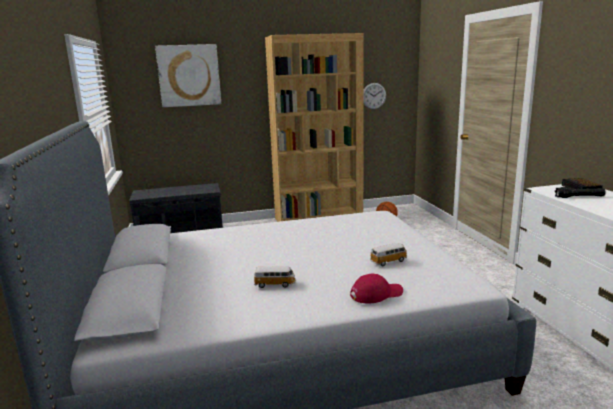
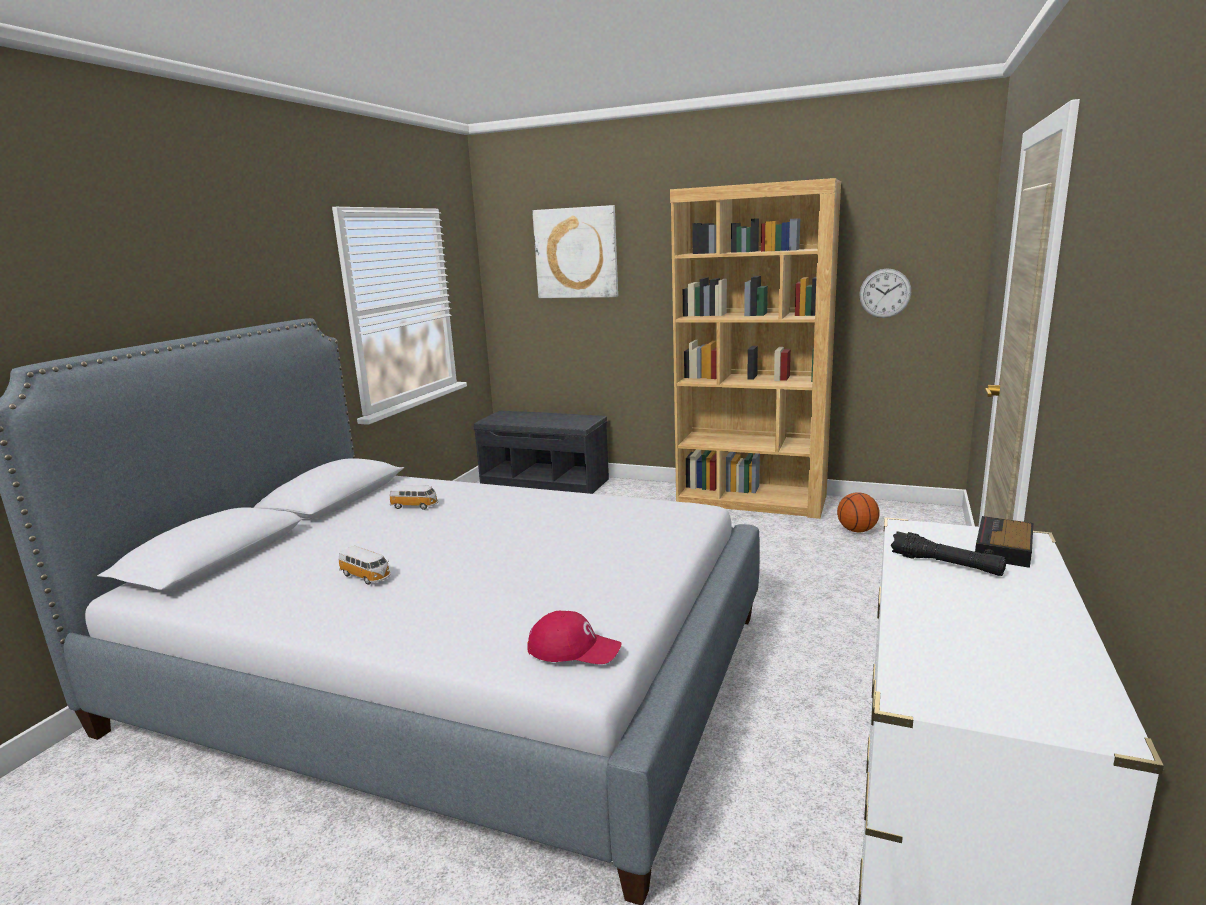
camera: 35 degrees right, 0 degrees up
(376, 294) = (434, 632): red cap -> red cap (574, 648)
(389, 261) = (541, 590): toy car -> toy car (415, 506)

